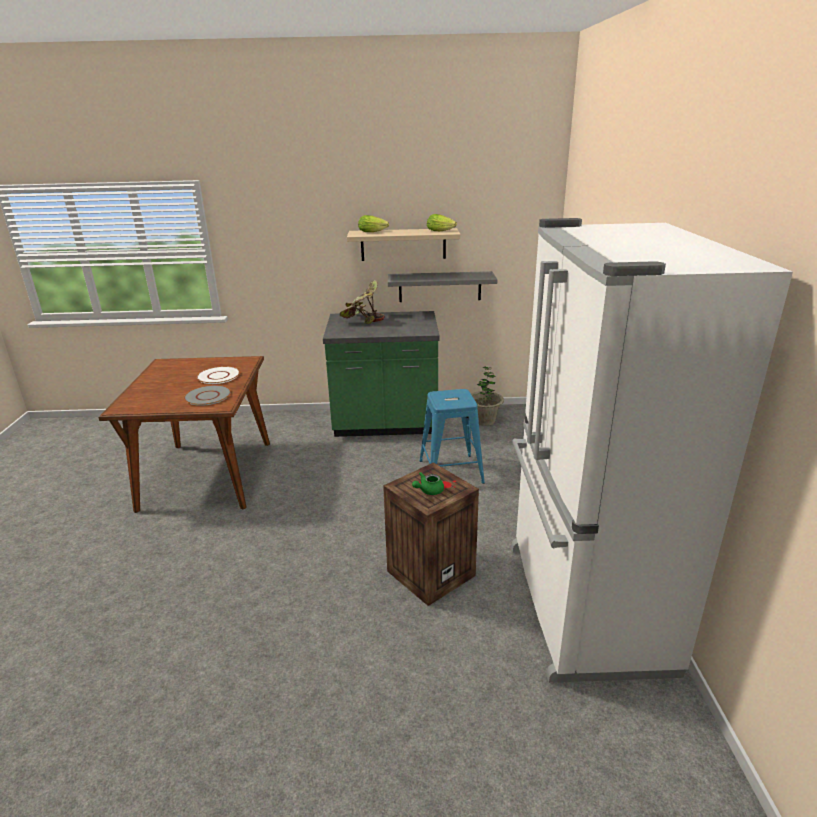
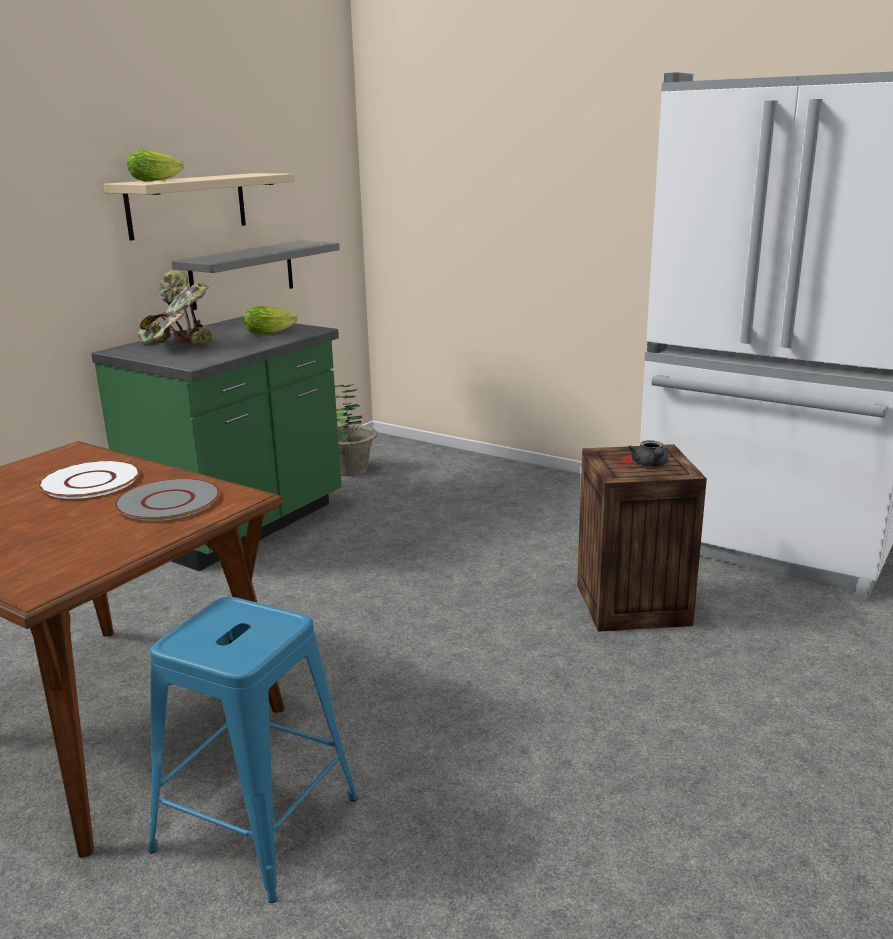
camera: 55 degrees left, 5 degrees down
(428, 491) = (650, 465): green teapot -> grey teapot
(442, 231) = (254, 174): lettuce -> lettuce (272, 332)
(451, 471) = (434, 524): blue stool -> blue stool (256, 823)

